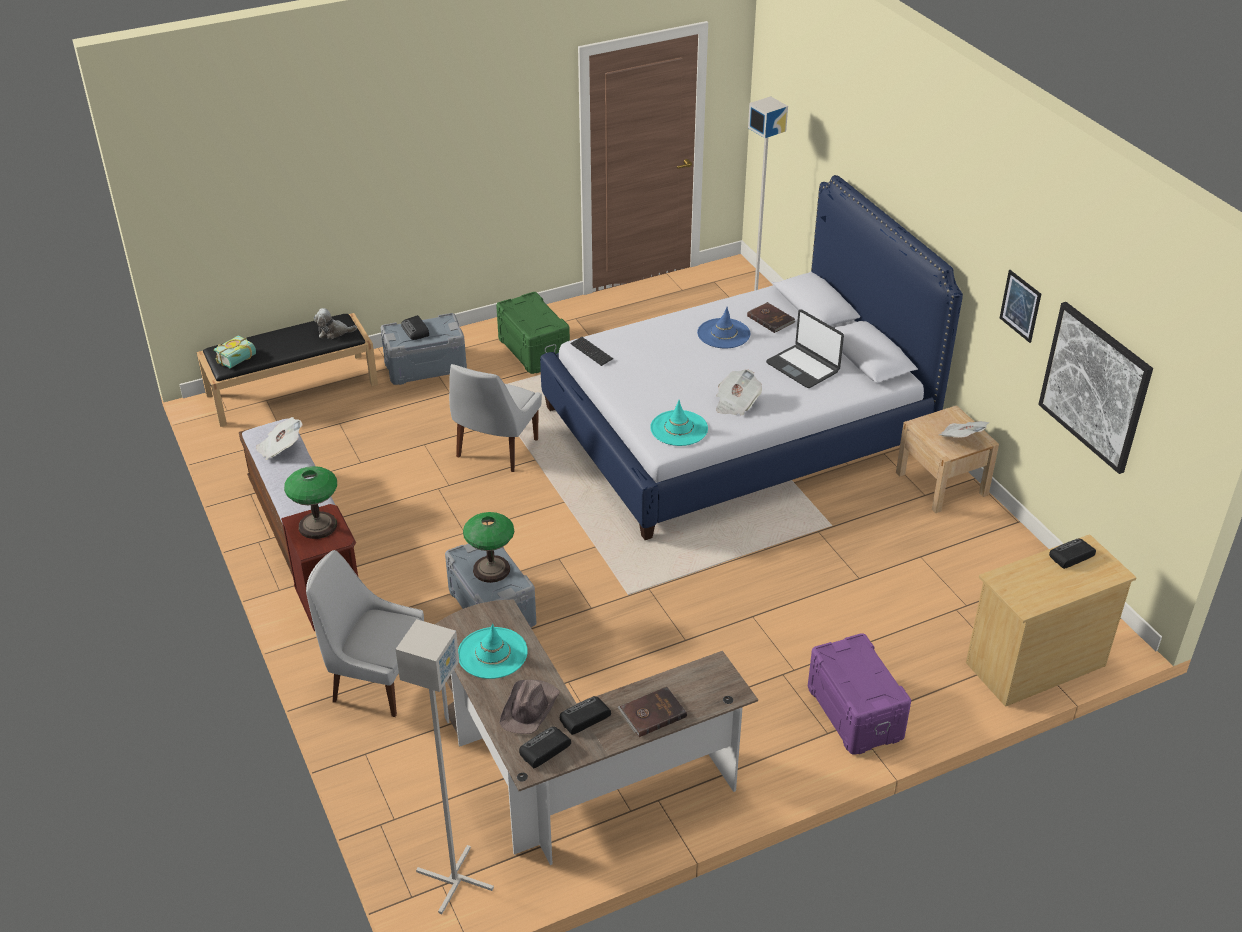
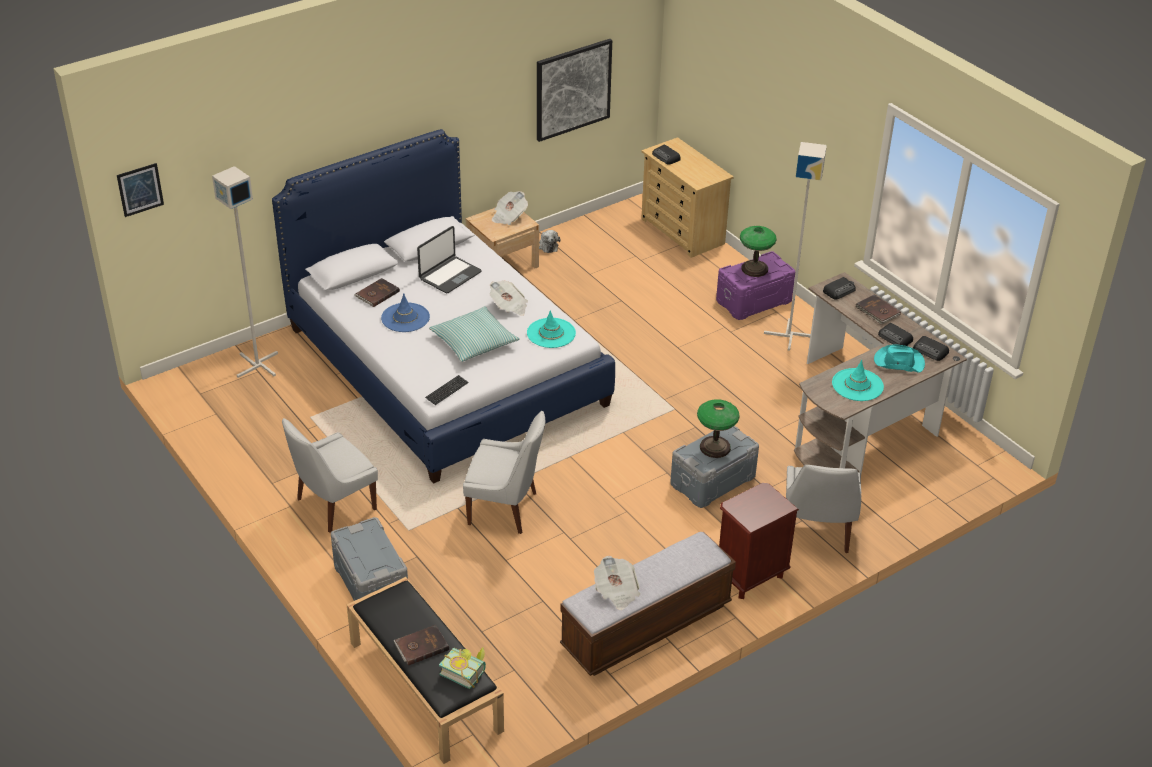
camera: 100 degrees left, 0 degrees up
(279, 341) = (421, 646): none -> brown book
(318, 526) = (753, 507): table lamp -> table lamp (755, 269)
(333, 332) = (399, 604): plush toy -> plush toy (548, 246)
(415, 331) = (367, 555): radio -> radio (839, 291)
(455, 881) = (971, 460): grey floor lamp -> grey floor lamp (789, 335)
(530, 708) = (898, 362): brown hat -> turquoise hat
(534, 350) = (333, 505): green storage box -> white chair
(673, 375) = (474, 342): none -> pillow
(1020, 306) = (500, 99): picture -> picture (140, 189)

